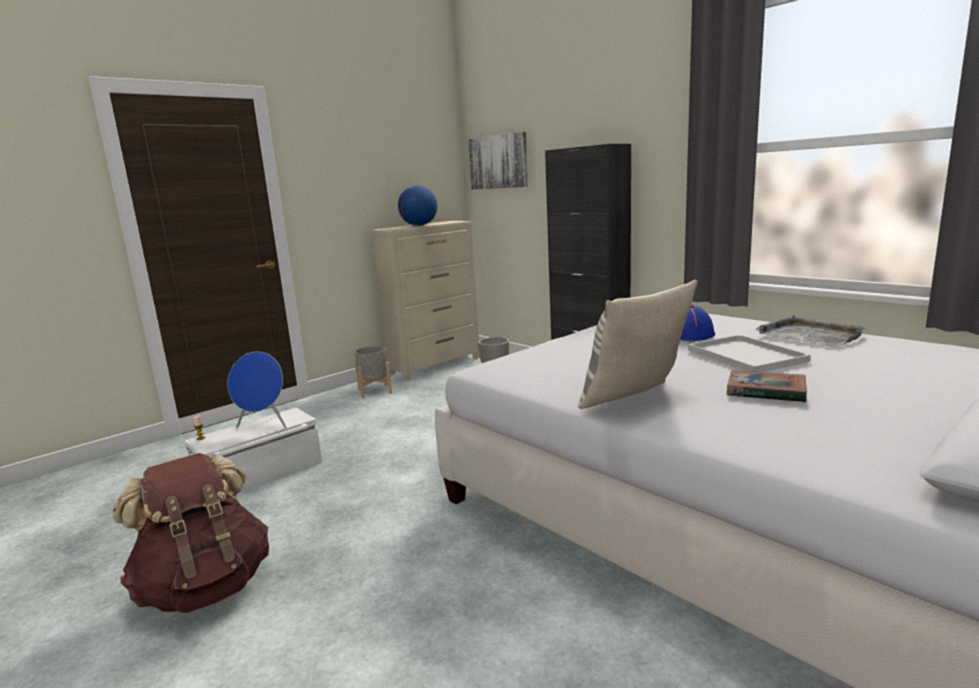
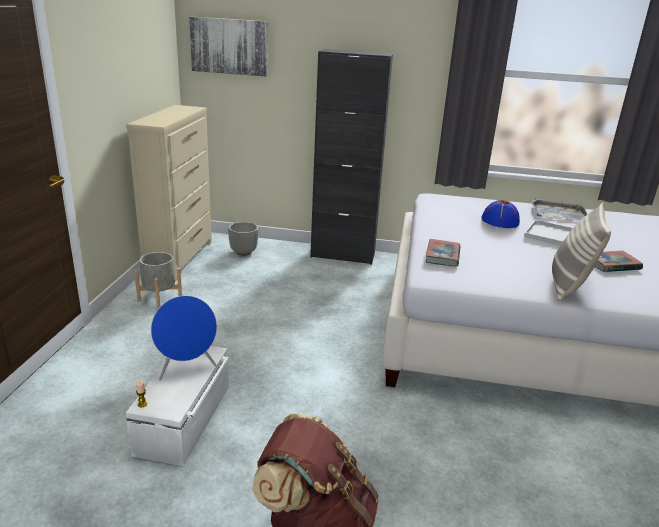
camera: 40 degrees left, 10 degrees up
(419, 225) = (171, 116): globe -> none
(536, 354) = (442, 256): none -> book

